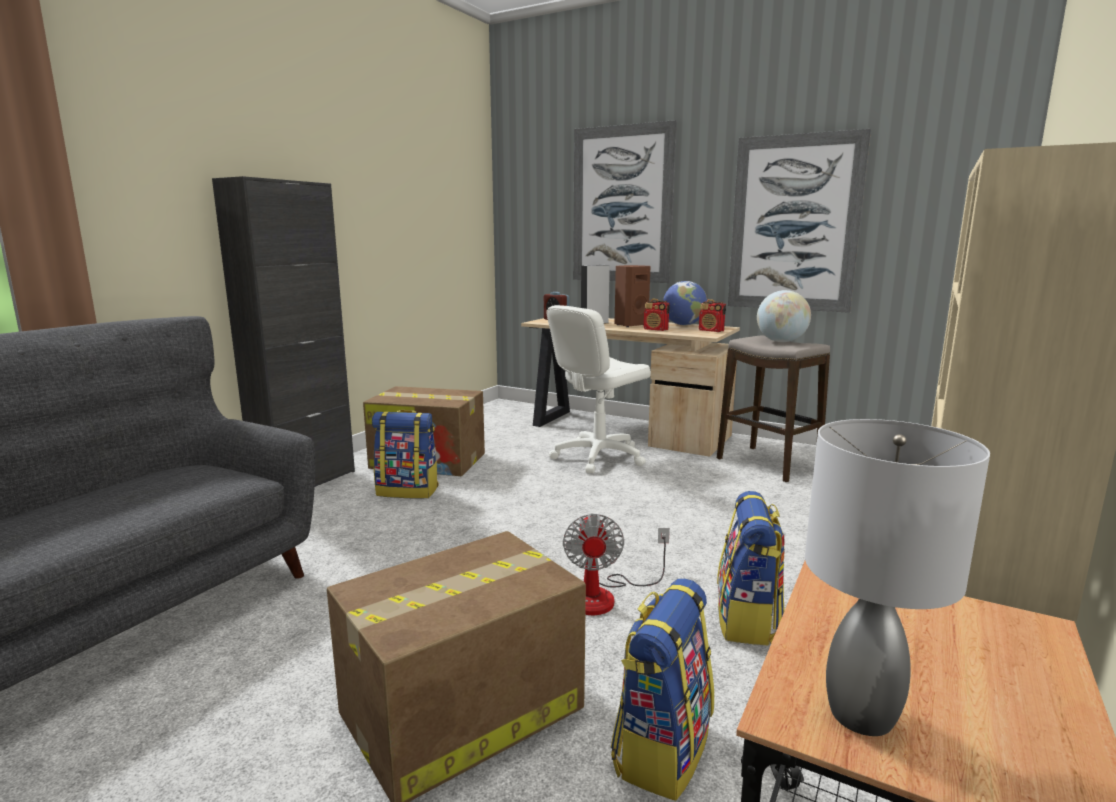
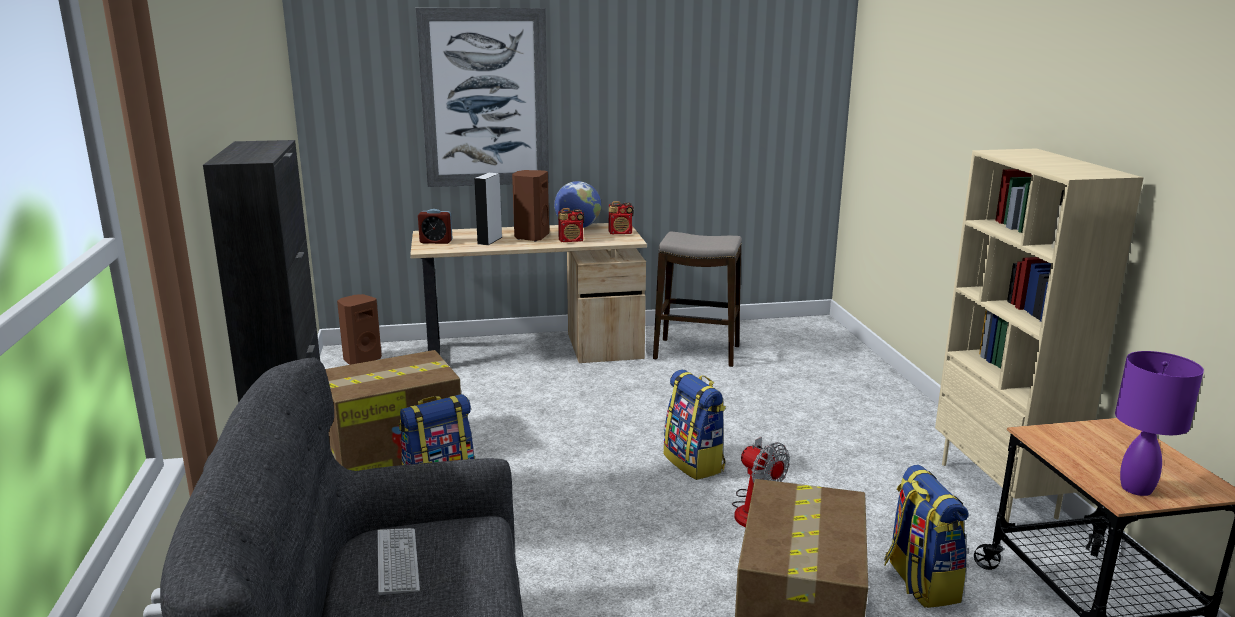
camera: 40 degrees left, 5 degrees up
(162, 482) = (397, 562): none -> keyboard
(505, 409) = (361, 359): none -> brown speaker
(598, 457) = (554, 389): white office chair -> none
(748, 620) = (855, 486): backpack -> backpack (695, 463)
(781, 341) = (701, 238): globe -> none
(794, 224) = (672, 117): picture -> none
(860, 716) = (1137, 489): grey table lamp -> purple table lamp

